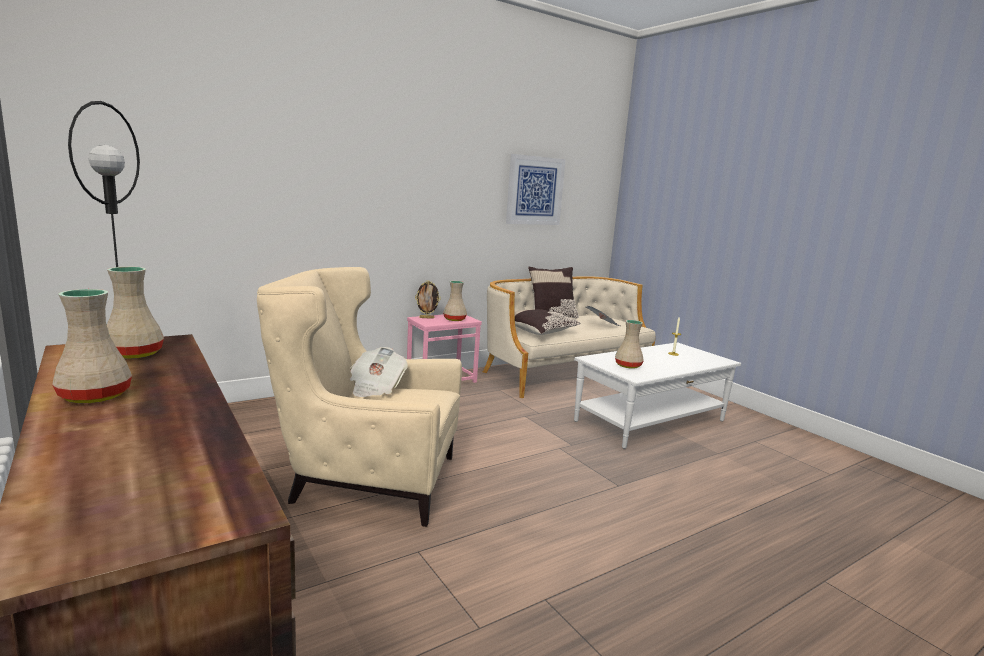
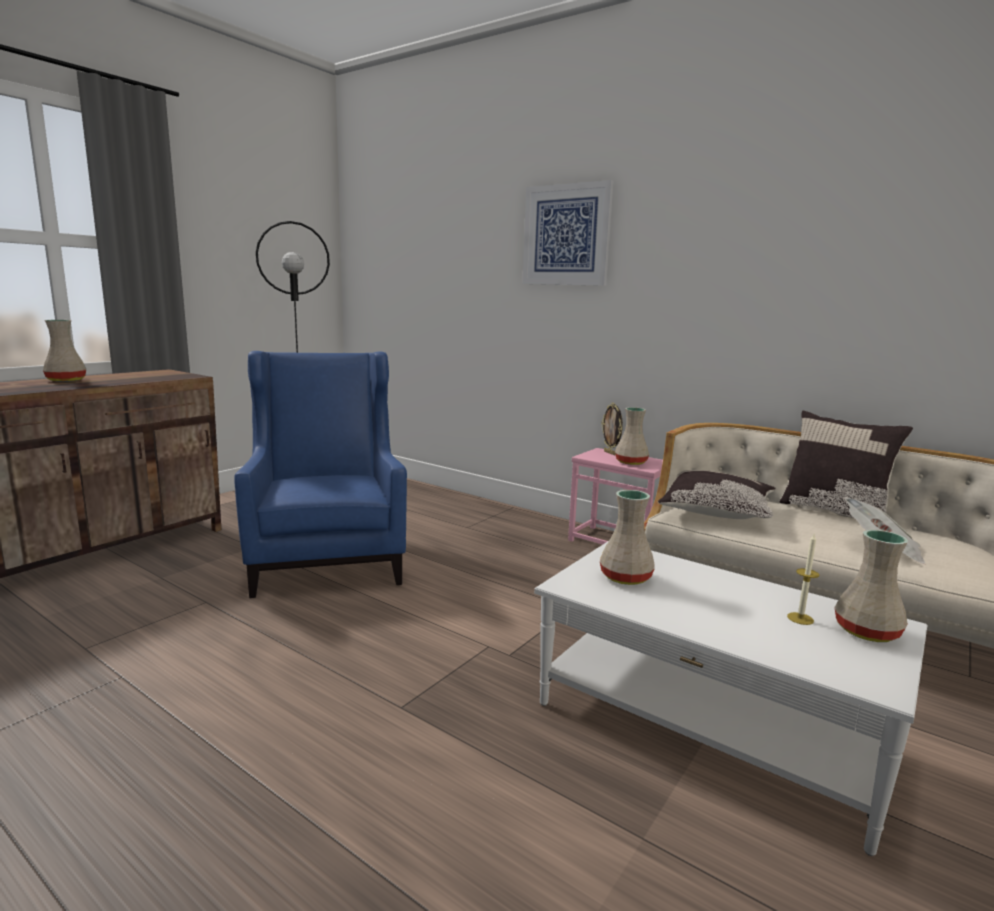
camera: 70 degrees right, 0 degrees up
(135, 354) = (154, 376): beige vase -> beige vase (868, 632)
(367, 480) = (327, 558): beige armchair -> blue armchair
(376, 387) = (355, 473): newspaper -> none
(535, 190) = (836, 275): picture -> picture (566, 235)

